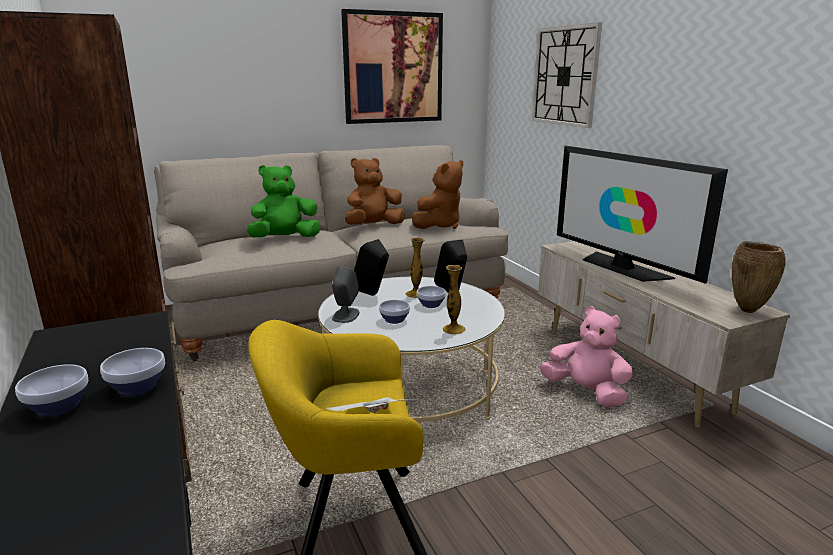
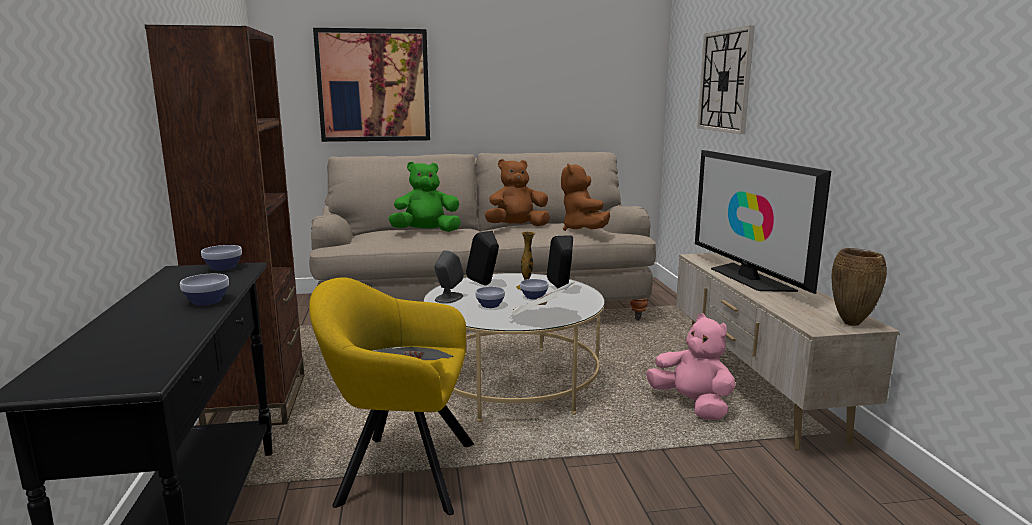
camera: 15 degrees right, 5 degrees down
(57, 408) = (147, 306): bowl -> bowl (222, 268)
(393, 68) = (561, 75): picture -> picture (373, 85)
(439, 225) = (583, 230): brown plush toy -> brown plush toy turned 120 degrees clockwise
(454, 329) = (540, 317): vase -> newspaper

